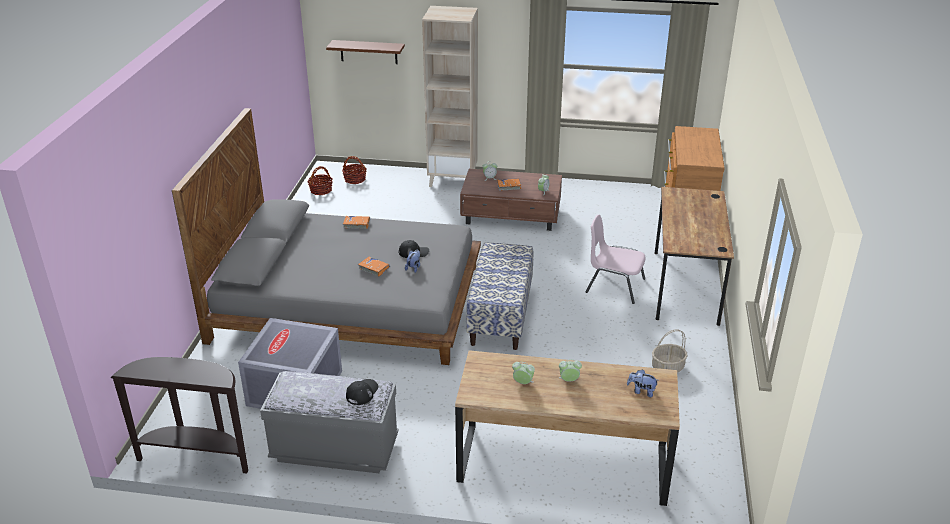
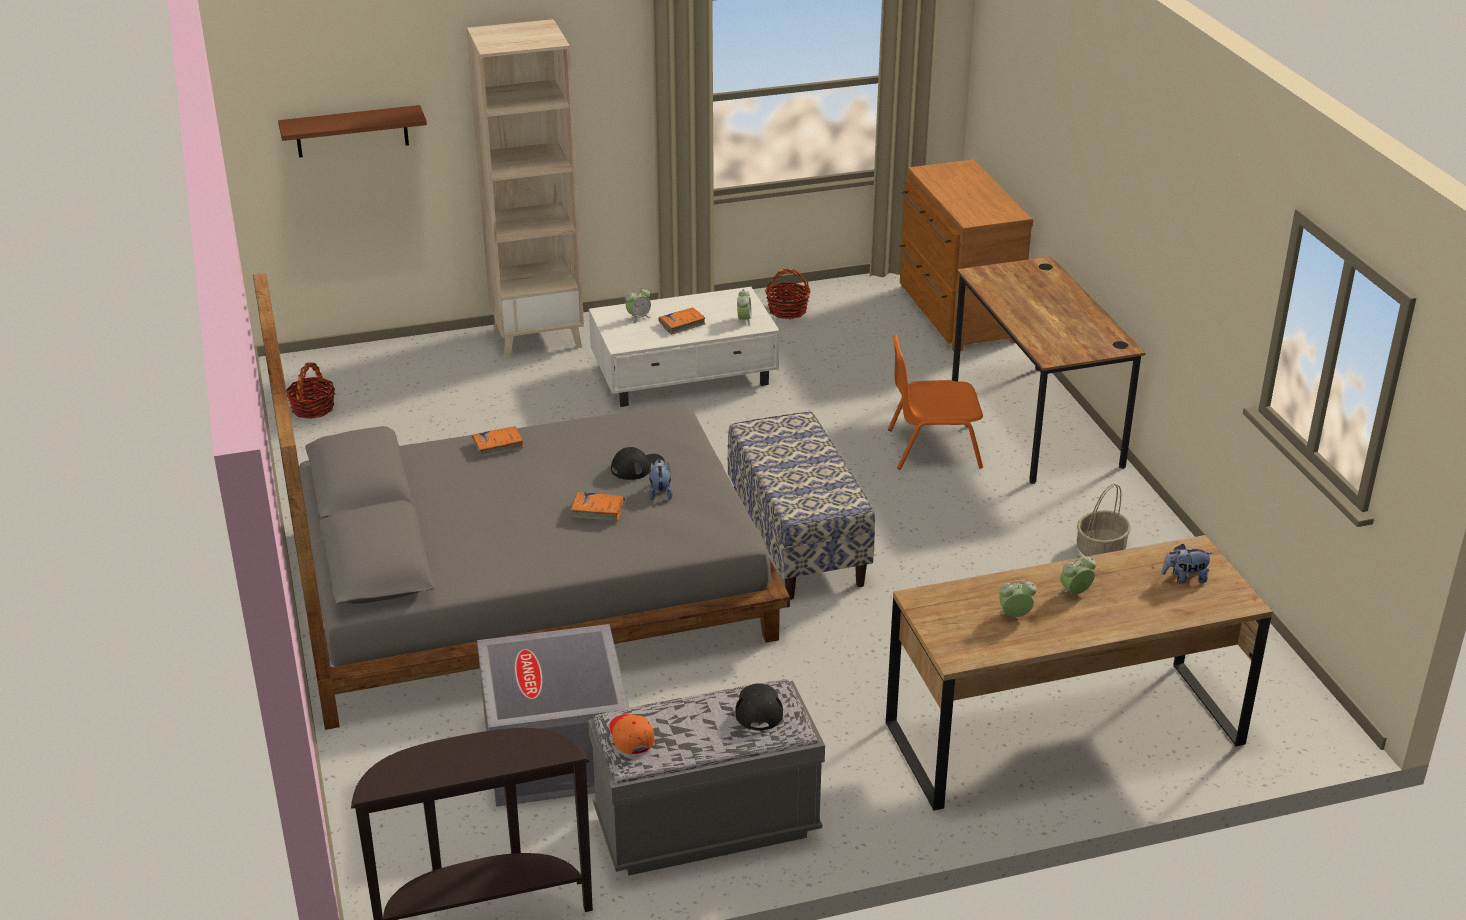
camera: 25 degrees left, 0 degrees up
(288, 387) = (631, 736): none -> orange cap
(355, 179) = (360, 375): basket -> basket (787, 310)
(512, 215) = (685, 374): brown coffee table -> white coffee table
(614, 285) = (932, 448): pink chair -> orange chair

